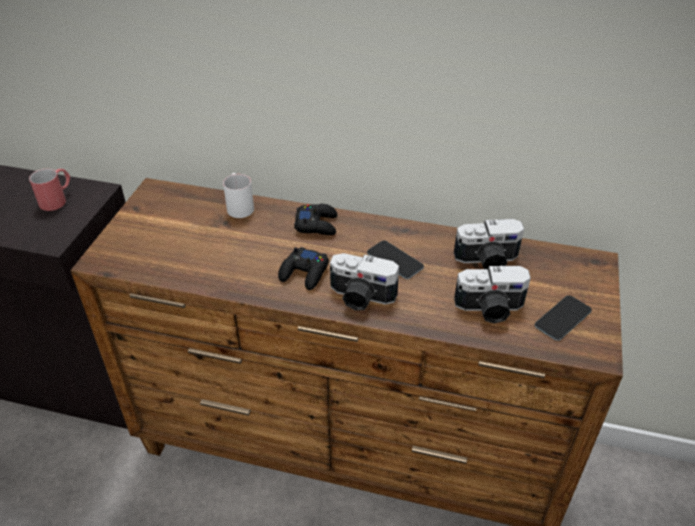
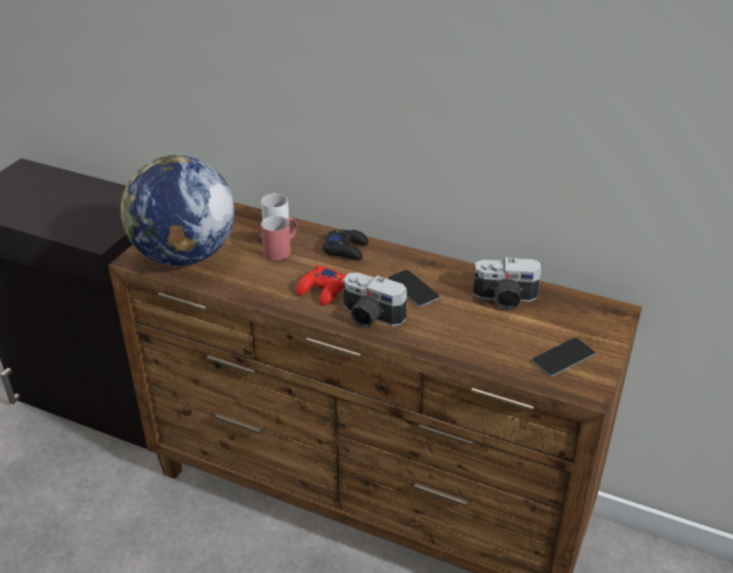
camera: 10 degrees right, 5 degrees down
(58, 199) = (109, 204): red mug -> red mug (282, 249)
(150, 251) = (184, 256): none -> globe
(304, 273) = (322, 290): black game controller -> red game controller
(490, 309) = (493, 341): camera -> none

